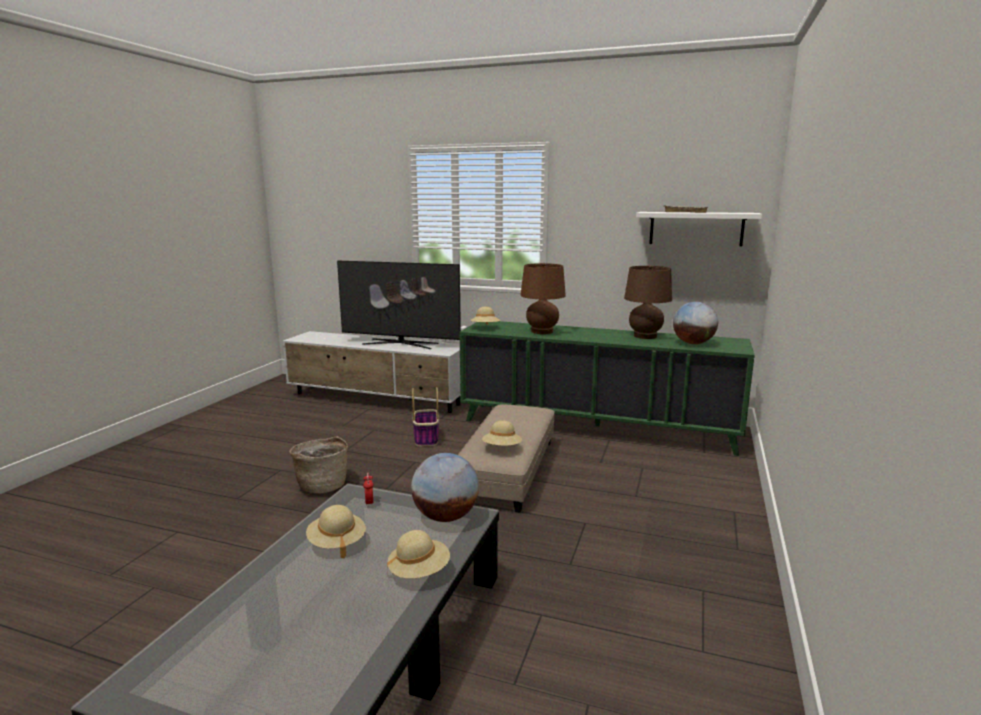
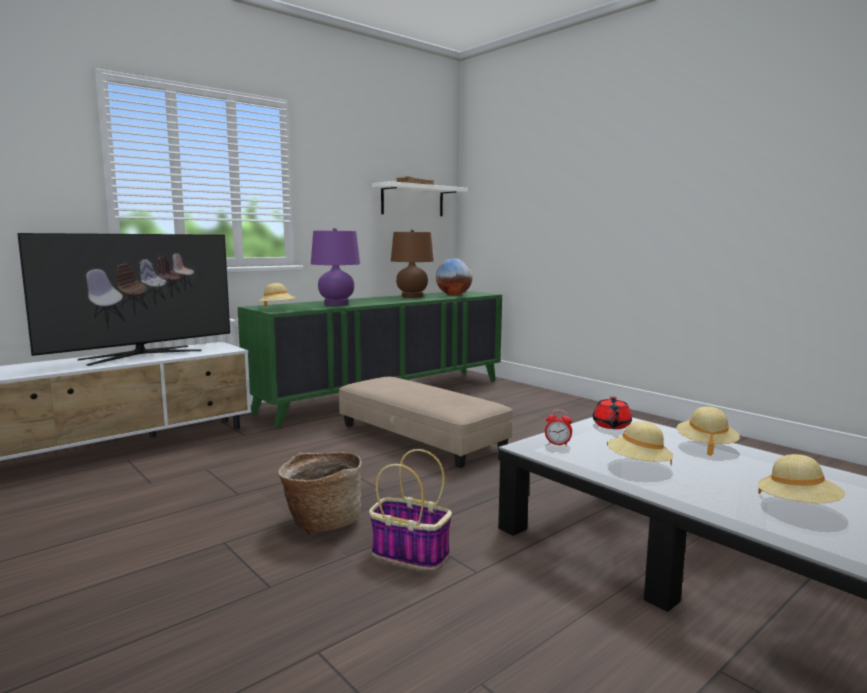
camera: 60 degrees left, 5 degrees down
(426, 438) = (286, 450): basket -> basket (408, 553)
(445, 517) = (611, 426): globe -> red teapot
(502, 448) = (462, 399): beige hat -> beige hat (798, 506)
(542, 331) = (336, 304): brown table lamp -> purple table lamp

